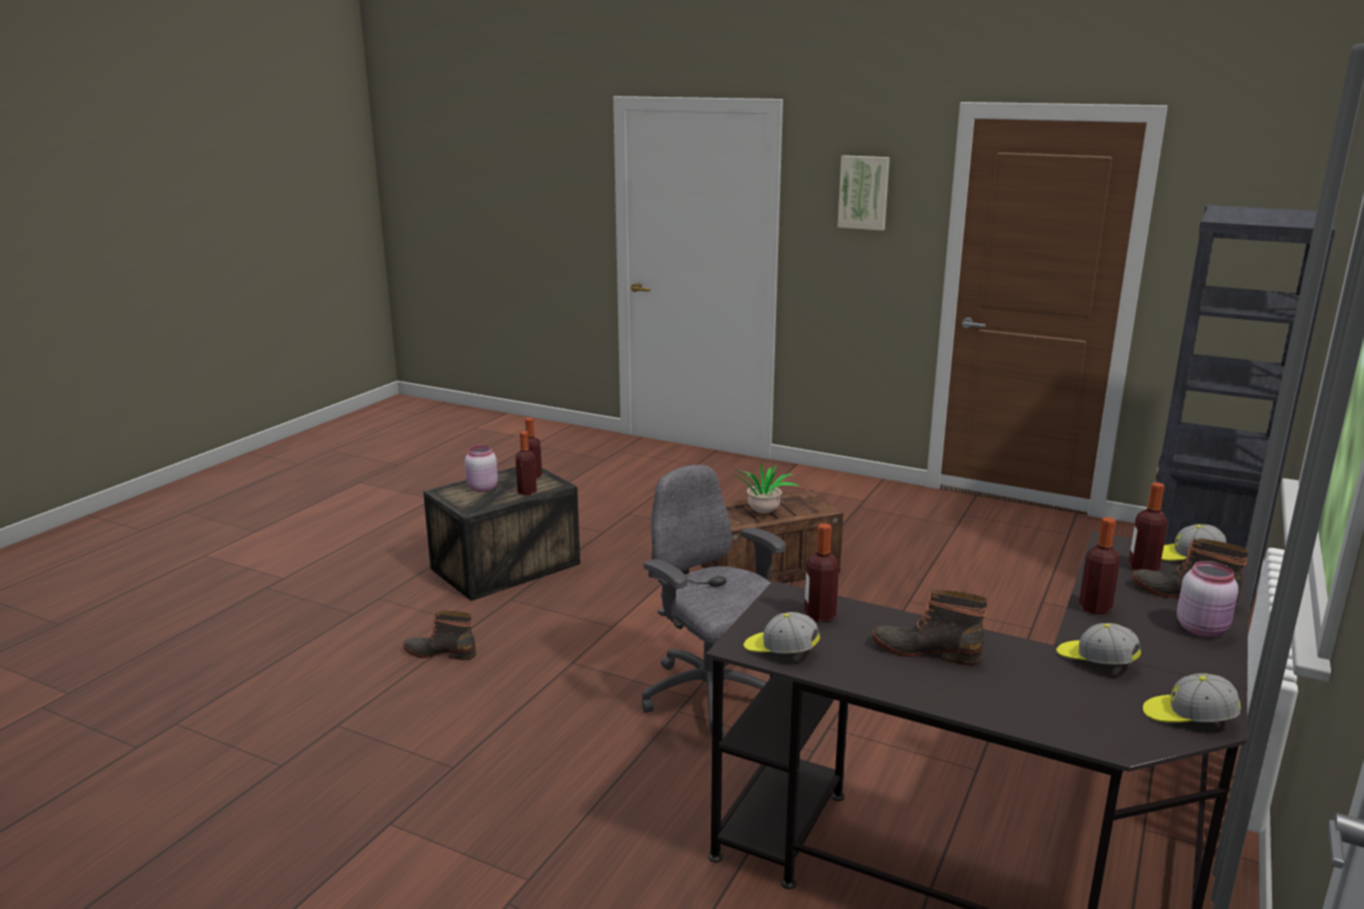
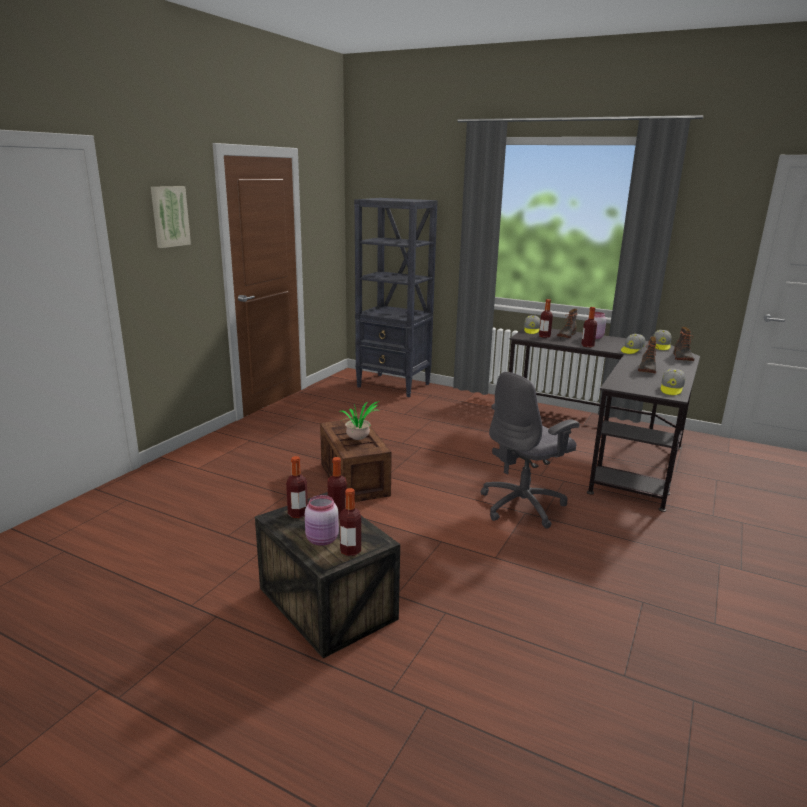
camera: 90 degrees left, 0 degrees up
(441, 652) = (494, 627): boot -> boot (681, 357)
(820, 615) = (630, 382): bottle -> bottle (350, 550)

